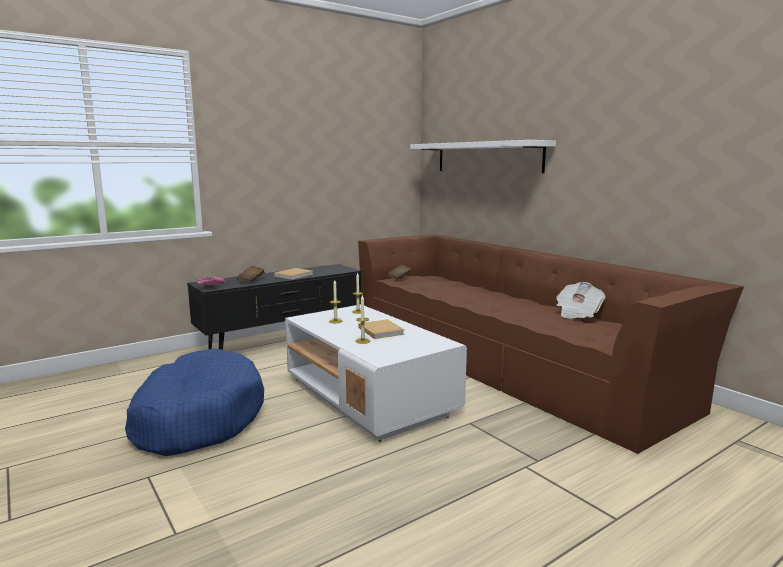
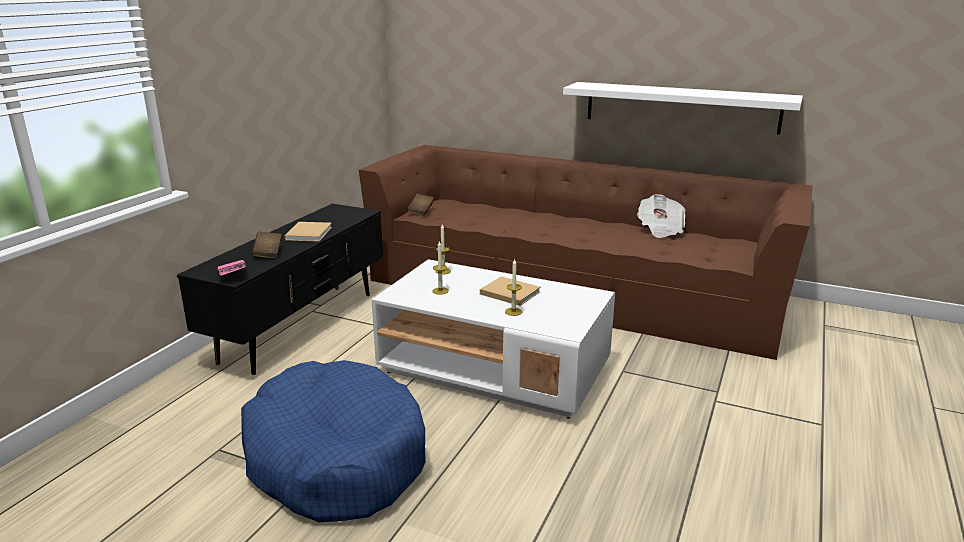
camera: 30 degrees left, 10 degrees up
(487, 157) = (500, 48): white shelf -> white shelf (681, 107)

